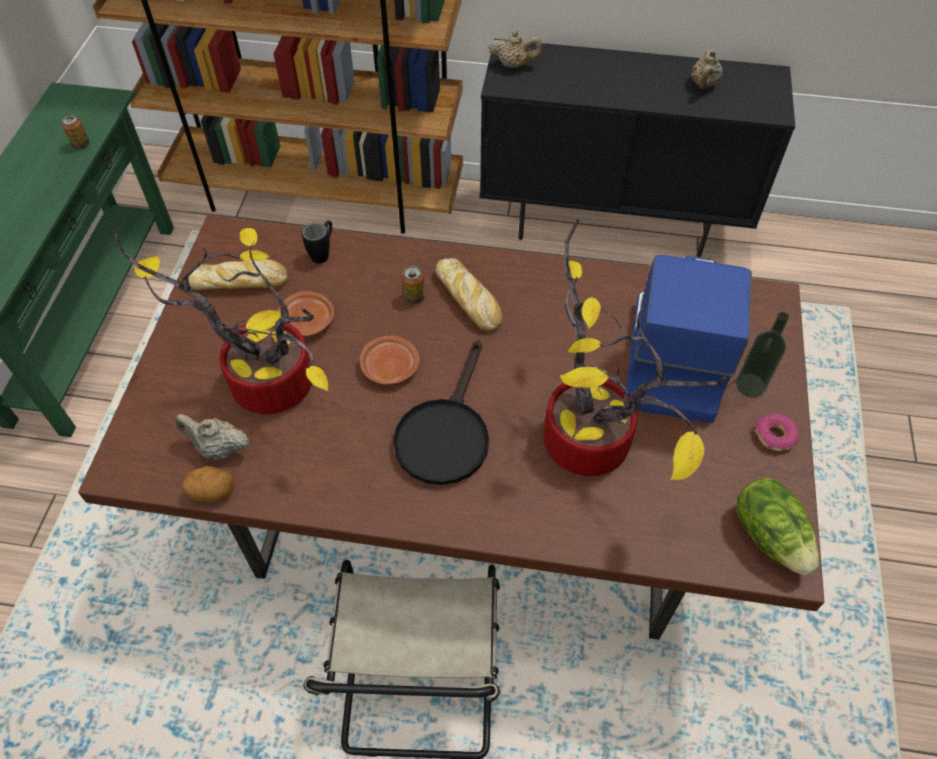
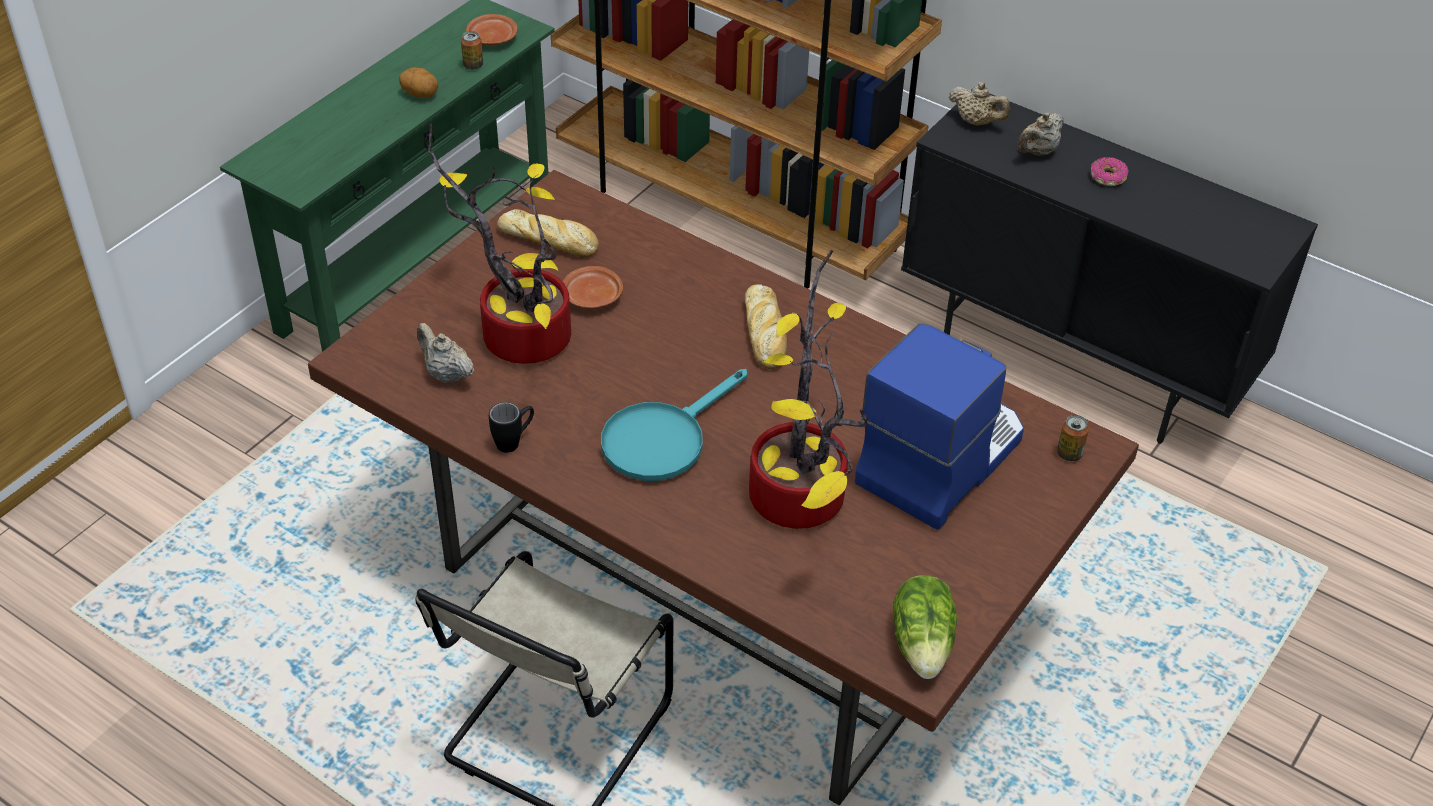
camera: 25 degrees right, 10 degrees down
(213, 492) = (421, 406): potato -> potato (420, 94)
(323, 253) = (646, 241): black mug -> black mug (514, 441)
(389, 366) = (646, 363): brown plate -> brown plate (492, 38)
(414, 297) = (710, 312): can -> can (1069, 454)
(445, 432) = (663, 438): black frying pan -> turquoise frying pan
(703, 85) = (1190, 211): beige teapot -> beige teapot (1038, 152)
(750, 385) = (1006, 514): bottle -> none
(774, 436) = (996, 566): donut -> donut (1107, 177)

